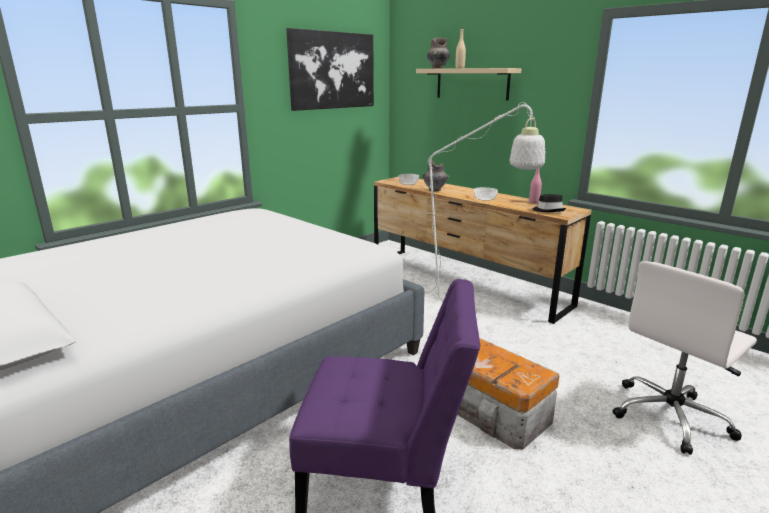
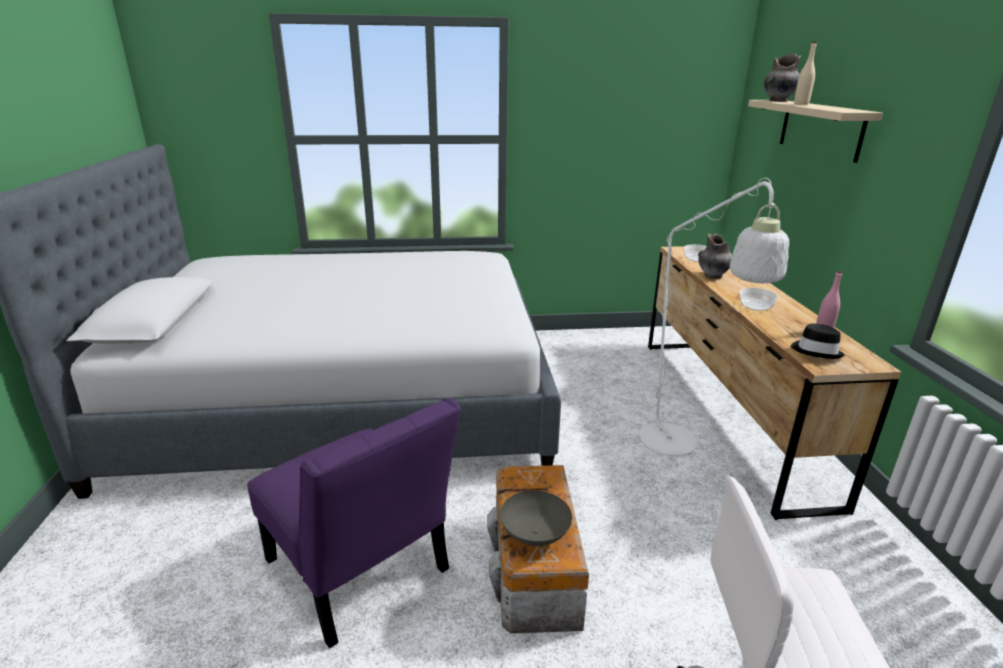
camera: 40 degrees right, 5 degrees up
(332, 70) = (640, 97): picture -> none
(508, 370) = (535, 534): none -> grey bowl

